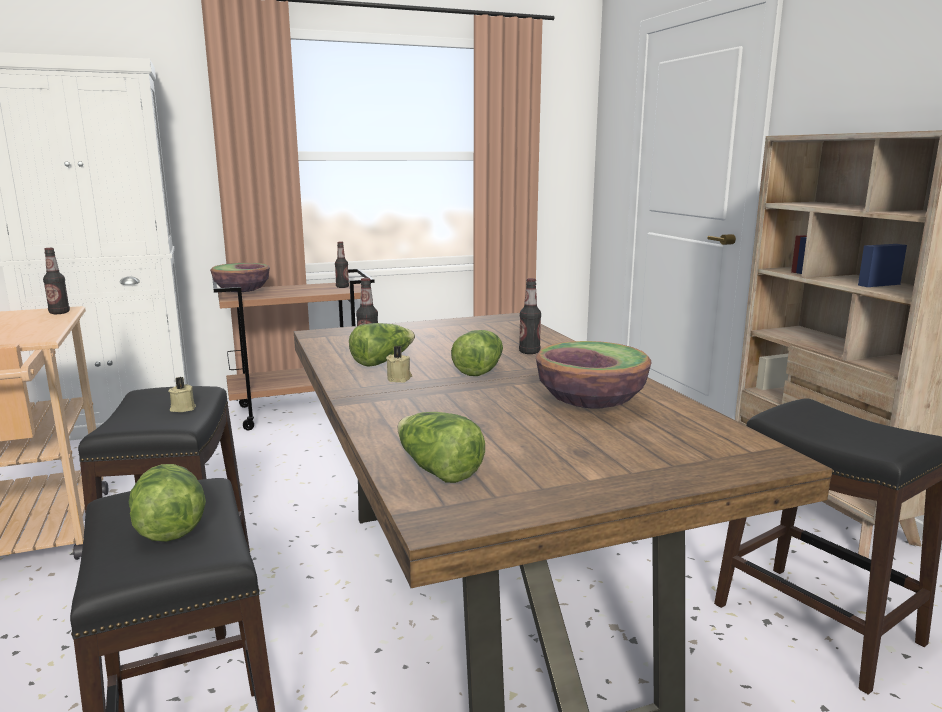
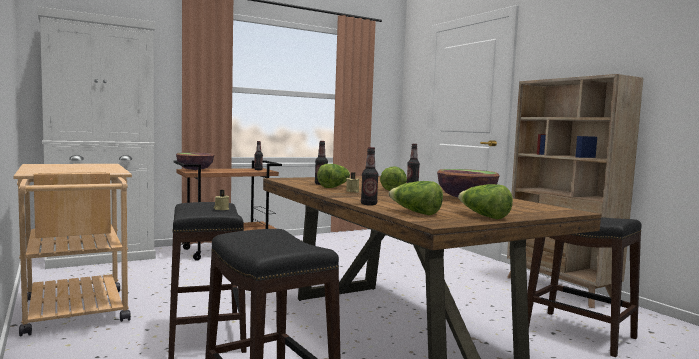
camera: 10 degrees left, 10 degrees down
(59, 313) = (109, 165): bottle -> bottle (368, 204)
(168, 524) = (274, 240): lettuce -> lettuce (483, 216)

